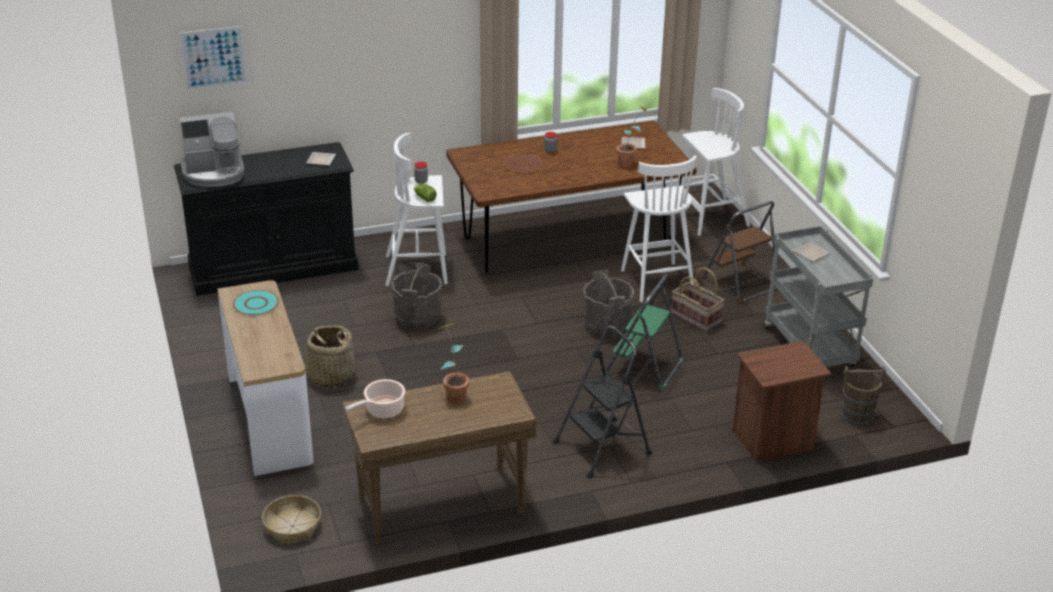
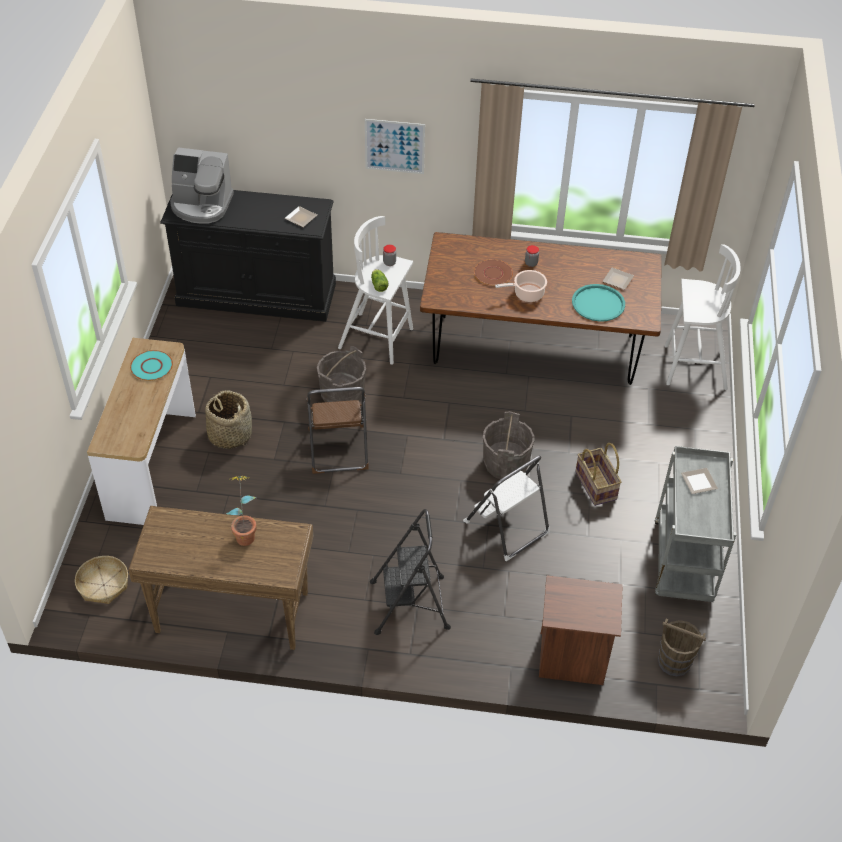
camera: 25 degrees right, 15 degrees up
(214, 58) = (214, 100): picture -> picture (394, 146)
(382, 410) = (176, 528): cooking pot -> cooking pot (526, 294)
(630, 163) = (598, 303): potted plant -> turquoise tray
(646, 368) = (508, 529): green step ladder -> white step ladder
(656, 280) = (588, 426): white stool -> none
(742, 284) = (669, 460): brown step ladder -> brown step ladder (338, 450)

